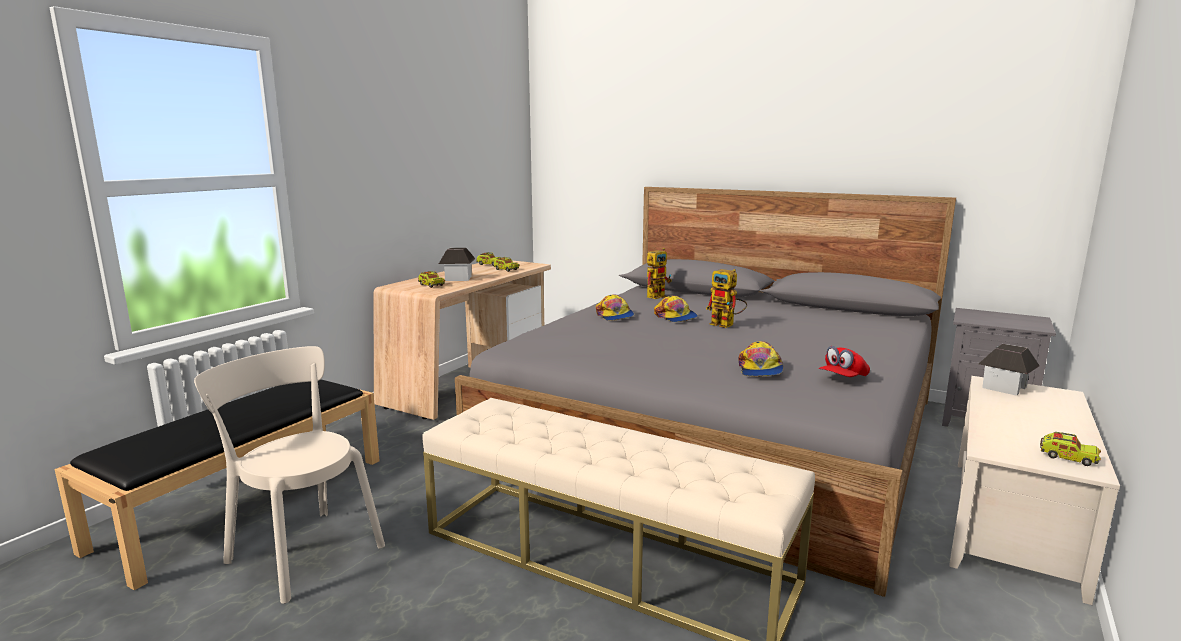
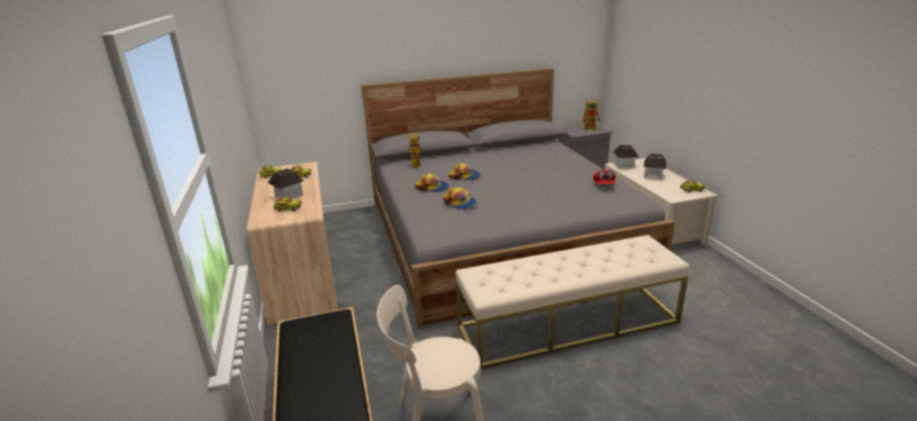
camera: 45 degrees left, 10 degrees up
(727, 325) = (499, 172): toy robot -> toy robot (592, 128)
(760, 369) = (570, 193): cap -> cap (460, 203)
(1032, 415) = (653, 175): none -> toy house

